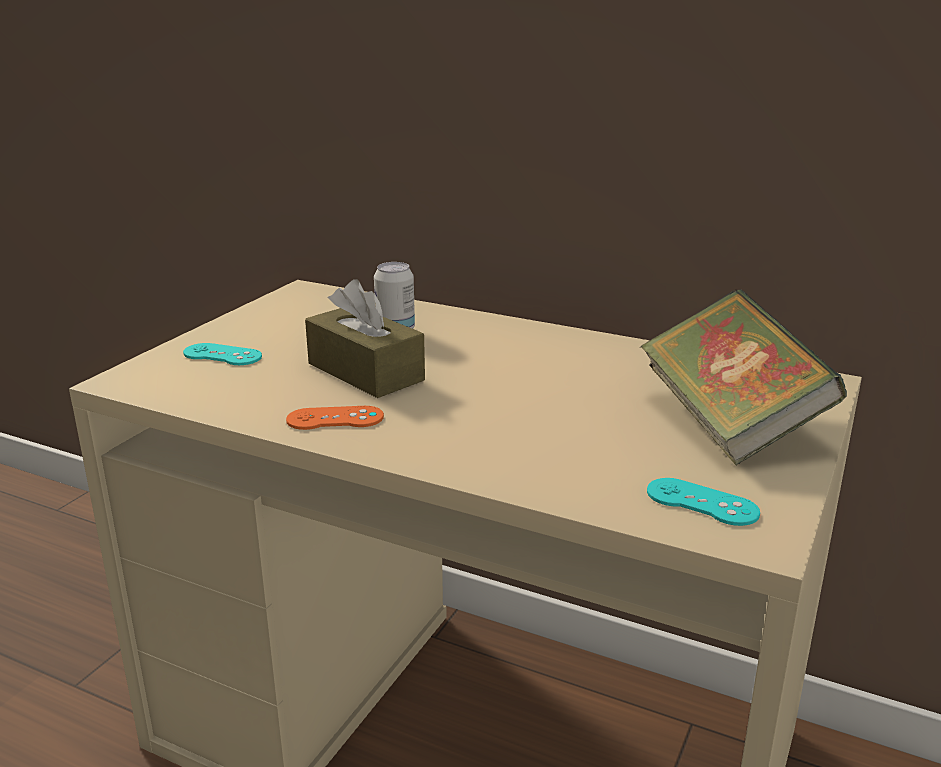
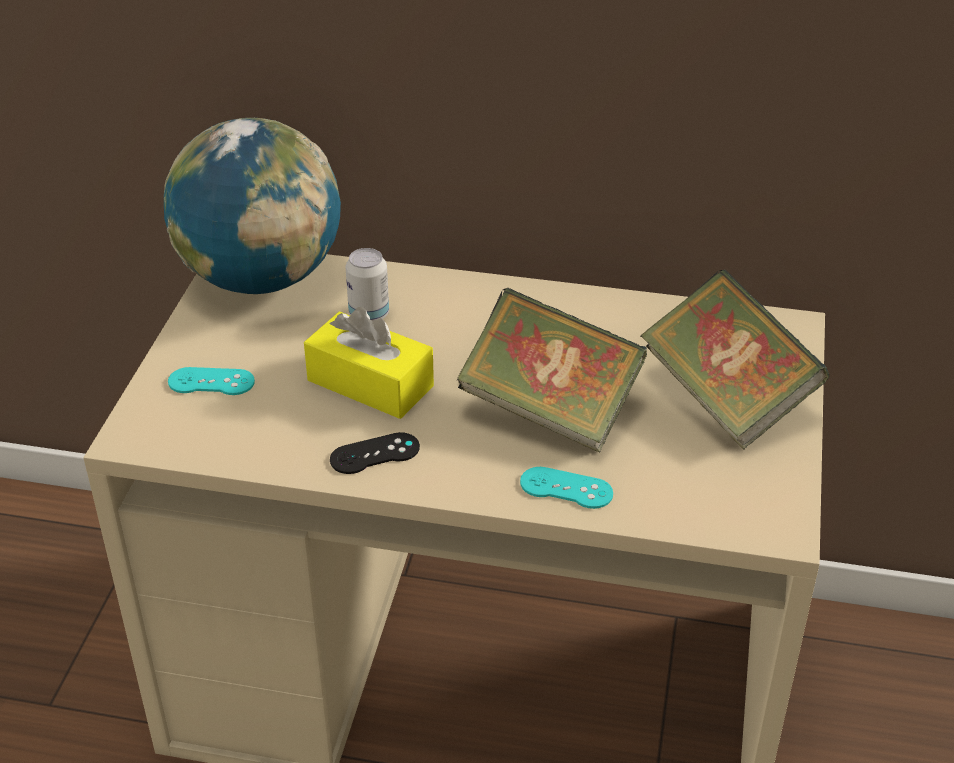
camera: 15 degrees left, 15 degrees up
(317, 302) = (261, 279): none -> globe
(335, 418) = (375, 454): orange game controller -> black game controller
(365, 372) = (370, 383): brown tissue box -> yellow tissue box
(533, 409) = (550, 409): none -> book
(702, 502) = (727, 498): turquoise game controller -> turquoise game controller (566, 488)

